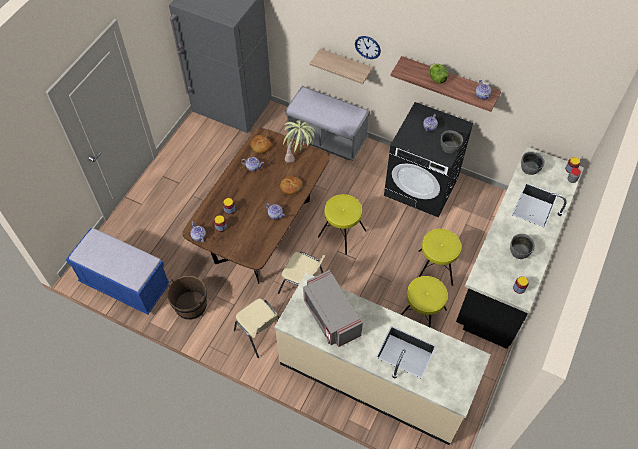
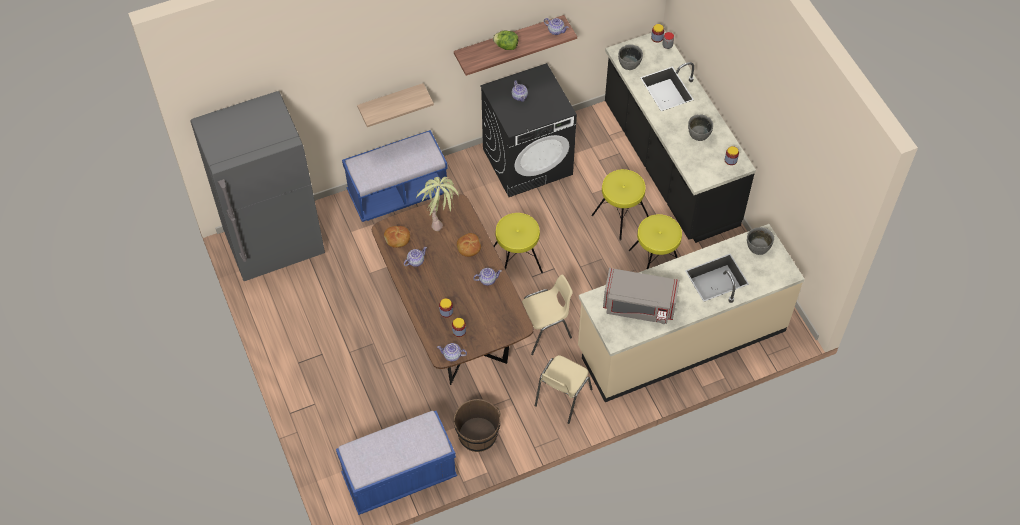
camera: 50 degrees left, 0 degrees up
(260, 335) = (561, 398): beige chair -> beige chair turned 120 degrees clockwise
(327, 138) = (398, 193): grey bench -> blue bench
(367, 47) = (414, 67): wall clock -> none
(449, 147) = (554, 98): grey bowl -> grey bowl (758, 246)

